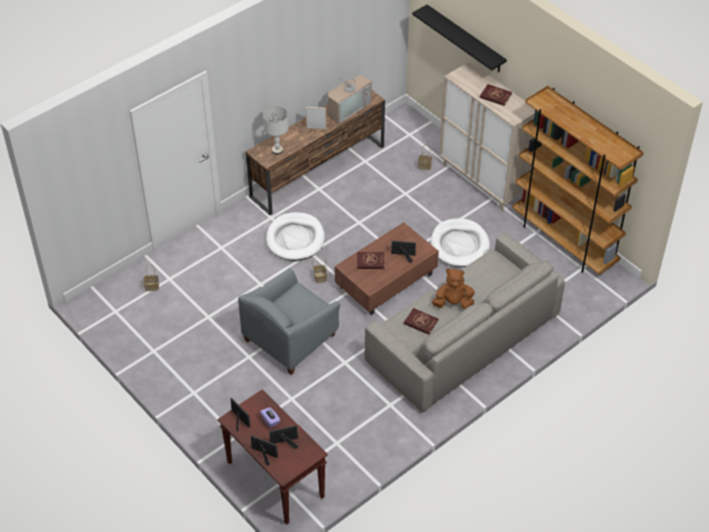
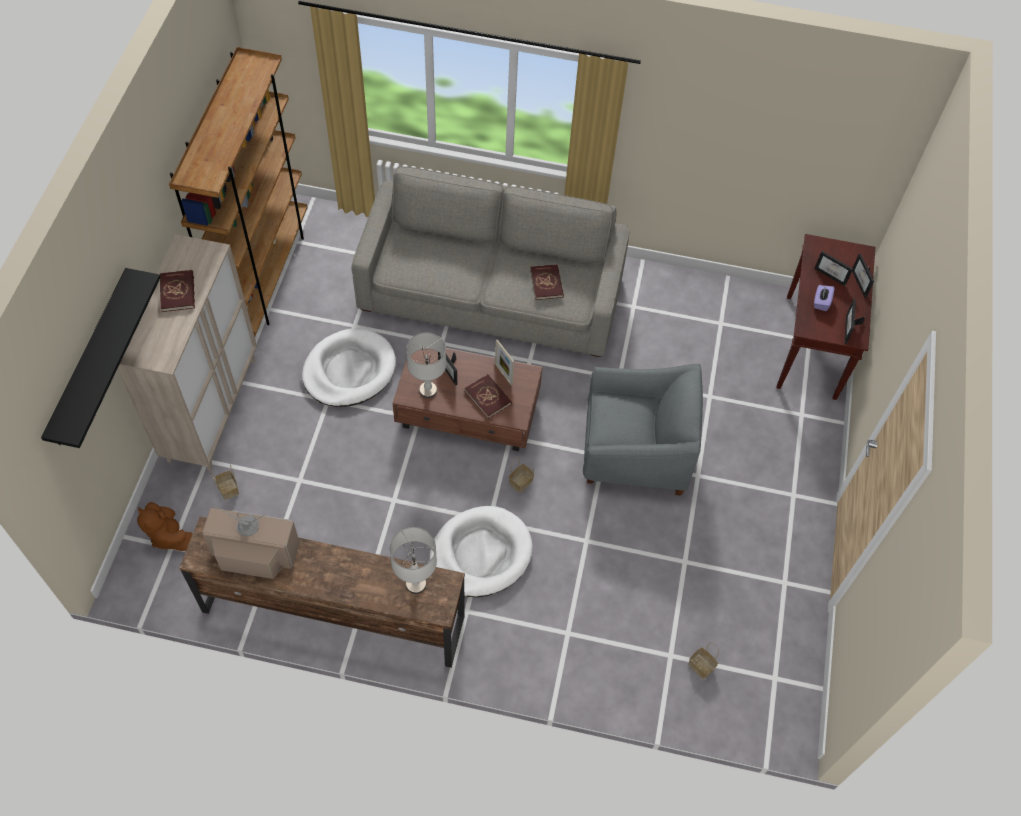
camera: 130 degrees left, 10 degrees up
(316, 128) = (329, 565): picture frame -> picture frame (503, 374)
(398, 239) = (427, 390): none -> grey table lamp
(453, 303) = (490, 273): brown plush toy -> brown plush toy (169, 535)

